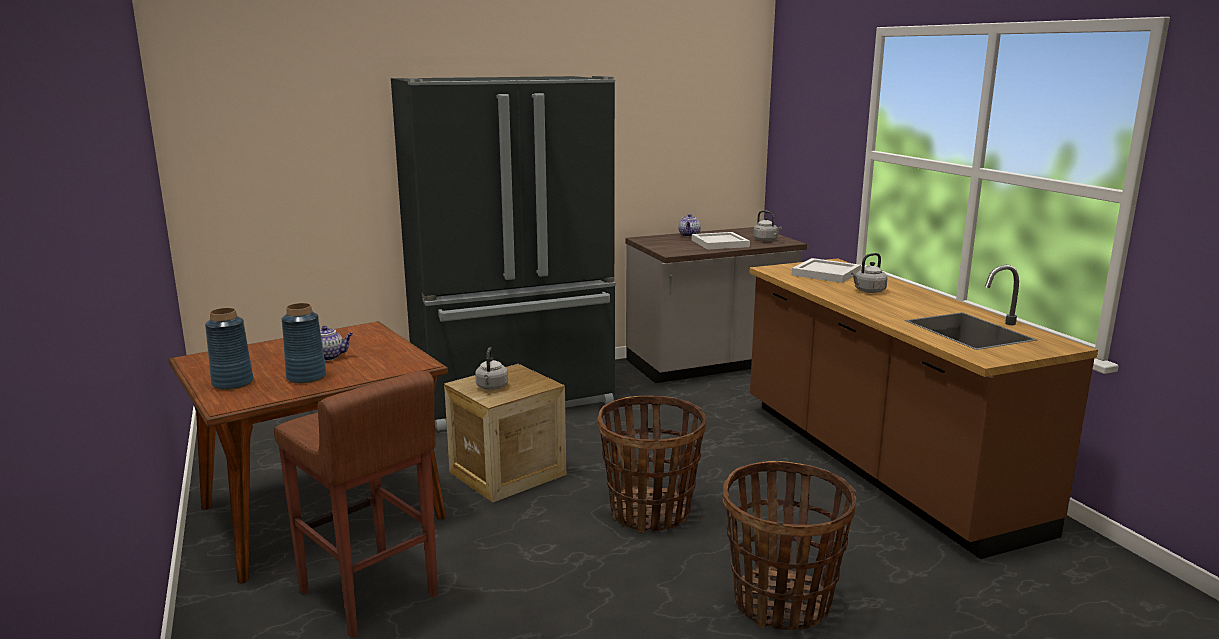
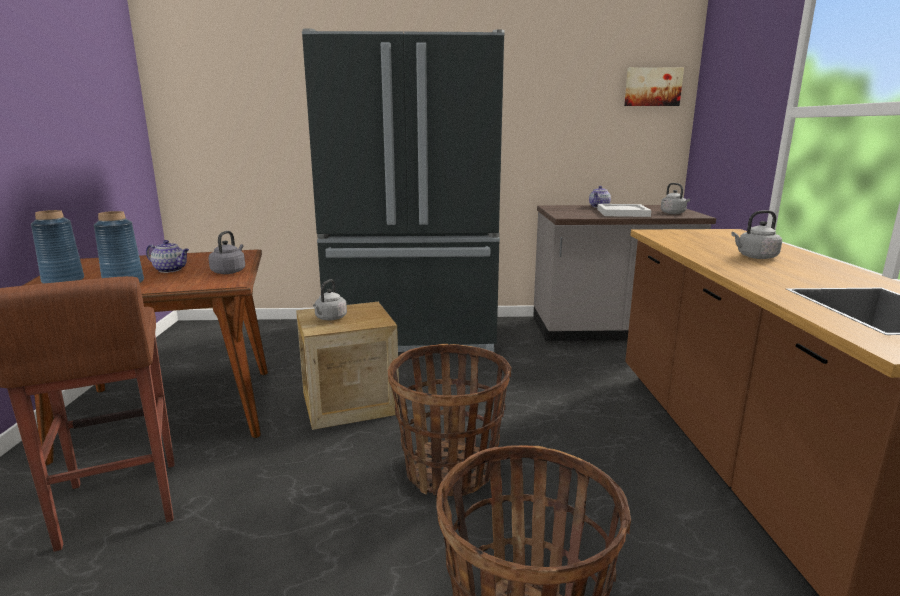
camera: 20 degrees right, 0 degrees up
(396, 351) = (229, 271): none -> grey kettle
(729, 110) = (652, 87): none -> picture
(827, 273) = (716, 239): white tray -> none

